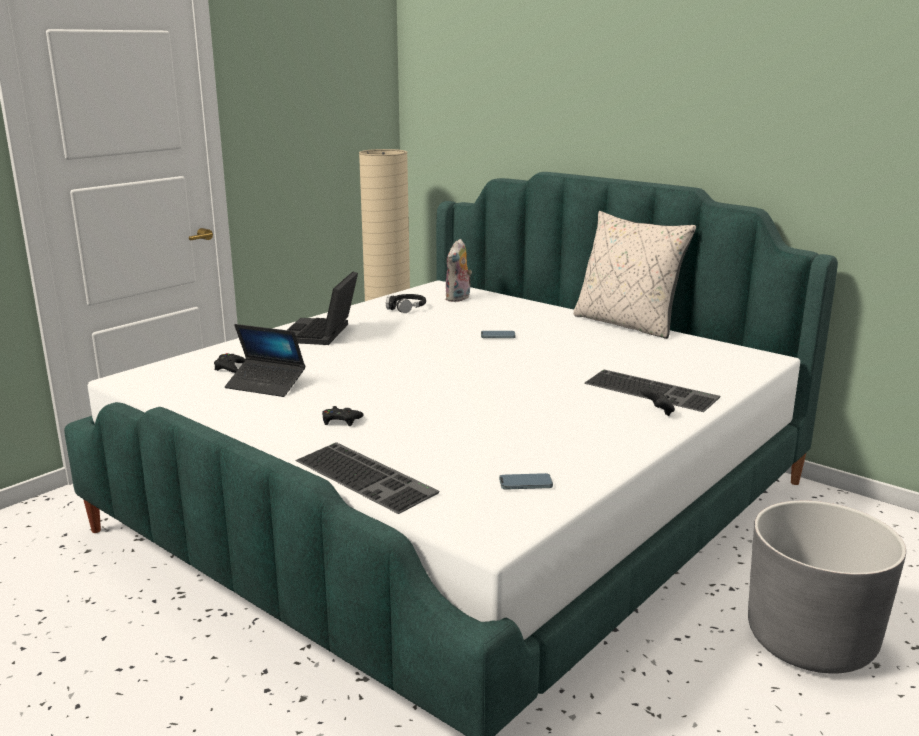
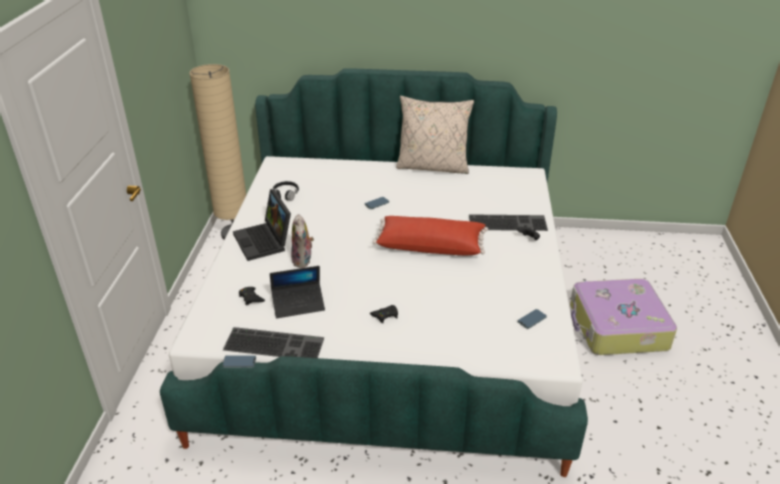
camera: 35 degrees left, 15 degrees up
(126, 405) = (239, 363): none -> phone
(368, 476) = (455, 351): keyboard -> keyboard (275, 343)
(458, 299) = (306, 173): plush toy -> plush toy (303, 261)
(504, 383) = (430, 245): none -> red pillow
(810, 640) = (617, 328): grey planter -> suitcase

